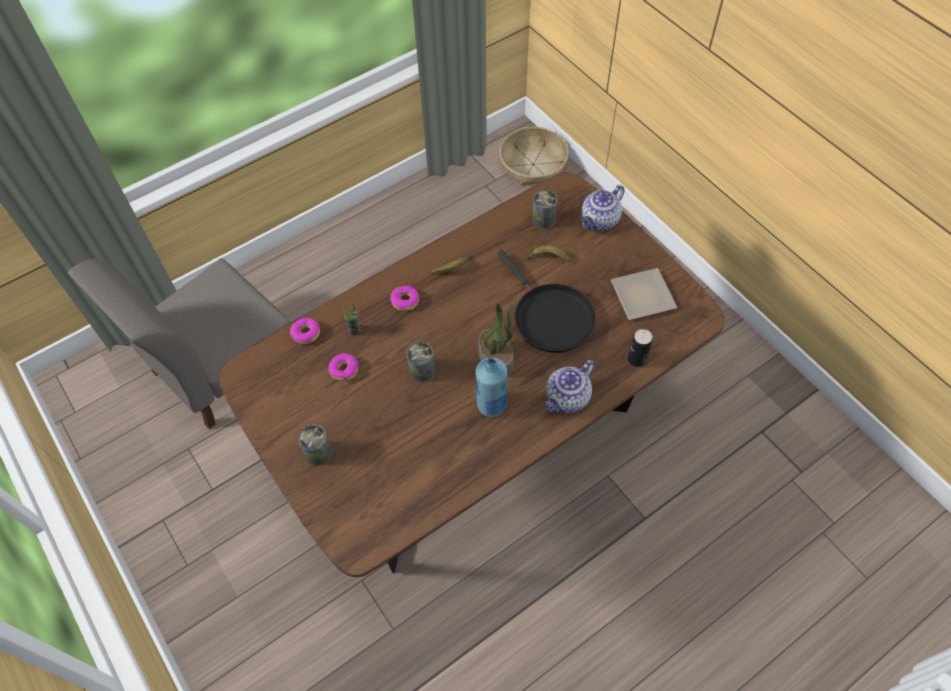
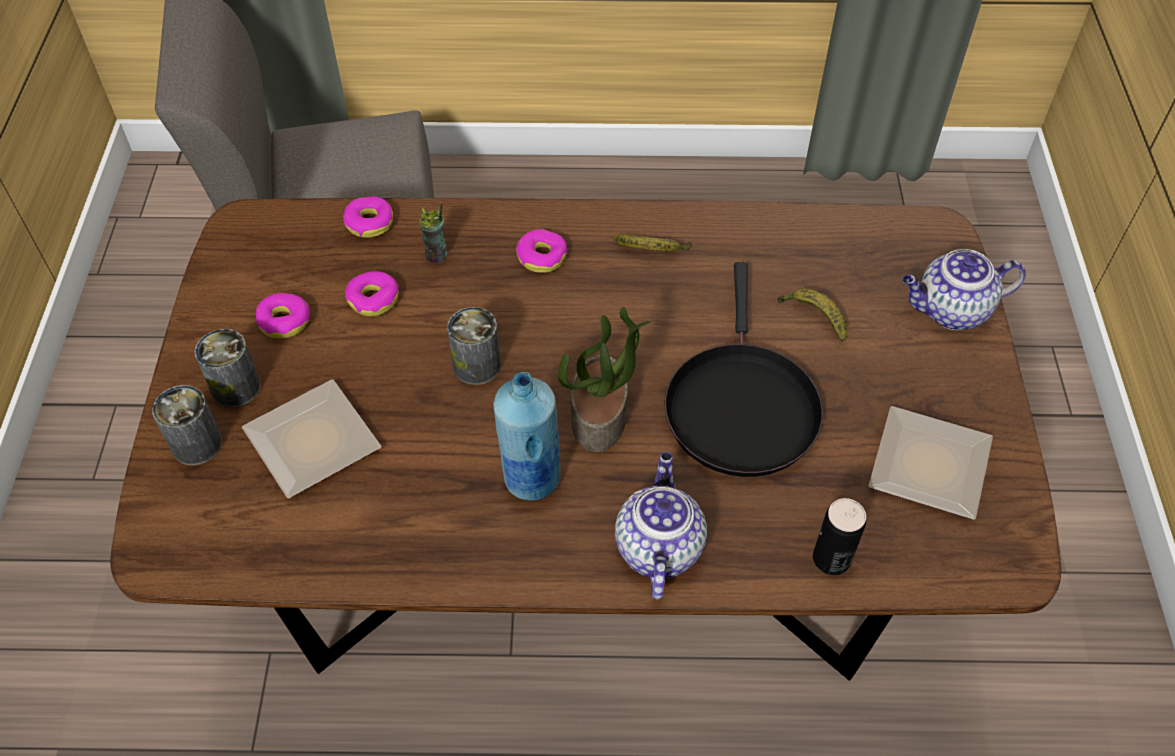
camera: 35 degrees right, 5 degrees down
(311, 407) = (284, 321): none -> donut
(379, 451) = (314, 438): none -> plate
(533, 164) = (985, 233): basket -> none
(543, 219) = (856, 259): can -> can (197, 444)
(567, 399) = (657, 546): teapot -> teapot turned 105 degrees clockwise

